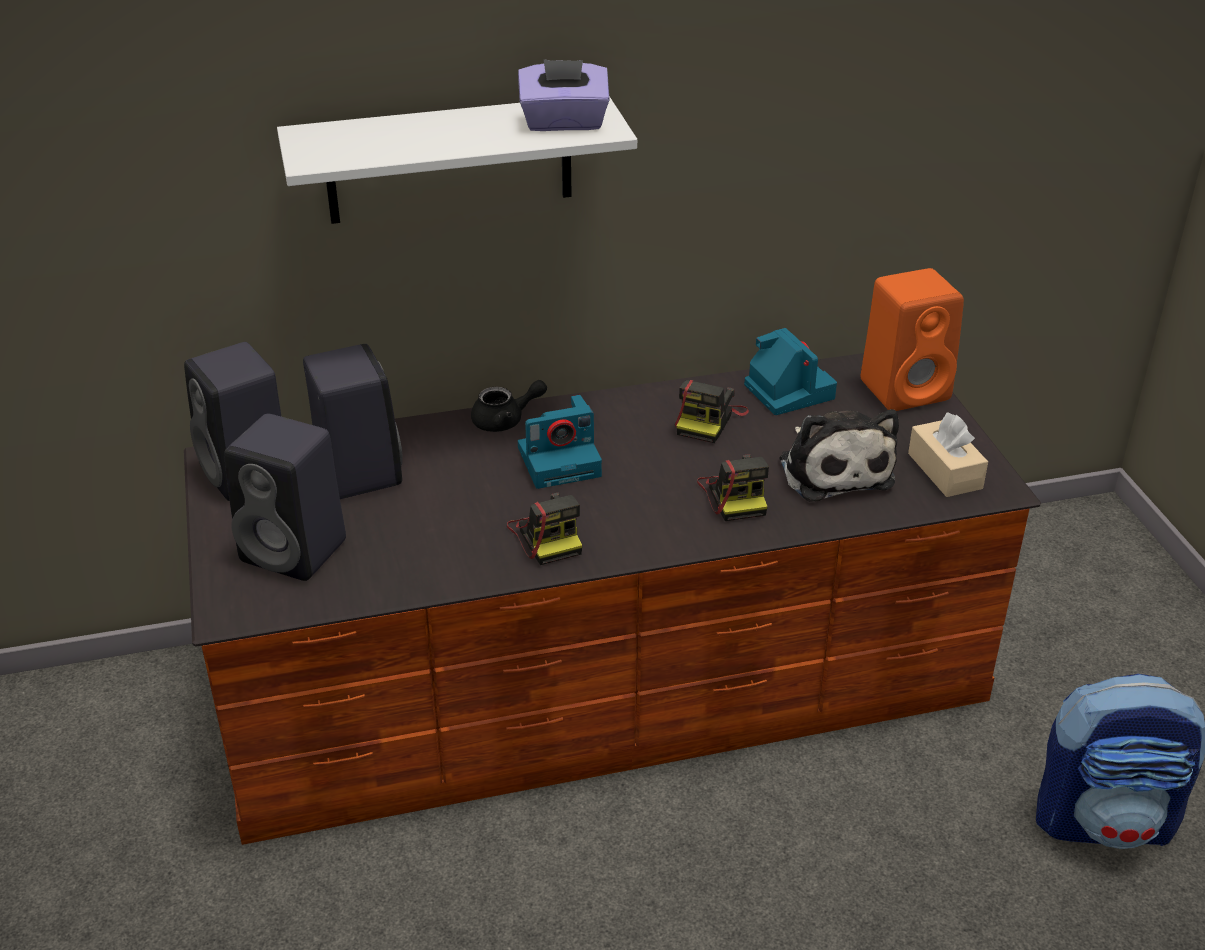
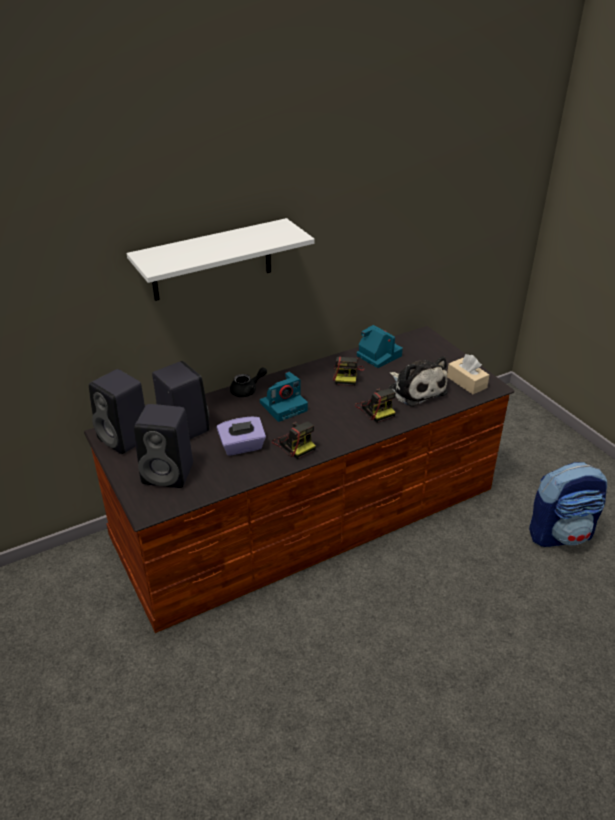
camera: 15 degrees left, 0 degrees up
(564, 123) = (274, 235): purple tissue box -> purple tissue box (242, 447)
(907, 389) = (432, 346): orange speaker -> none

